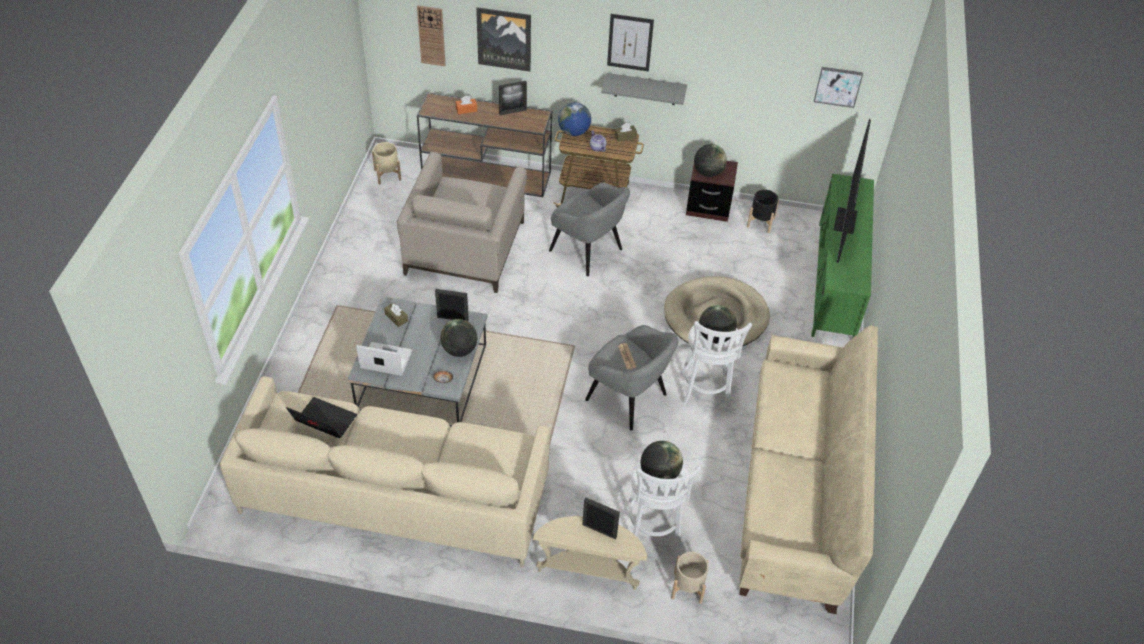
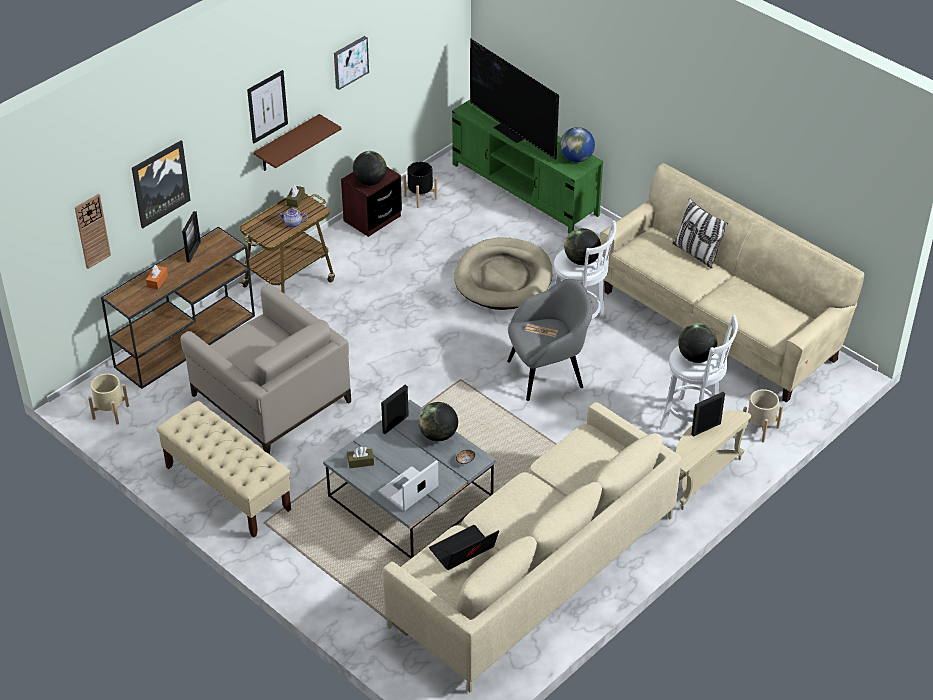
camera: 55 degrees left, 5 degrees down
(357, 269) = (227, 488): none -> beige bench
(574, 132) = (256, 228): globe -> globe (576, 158)
(587, 251) = (353, 319): grey armchair -> none
(645, 89) = (287, 144): grey shelf -> brown shelf
(820, 419) = (696, 253): none -> pillow
(838, 86) = (428, 30): picture -> picture (350, 62)

